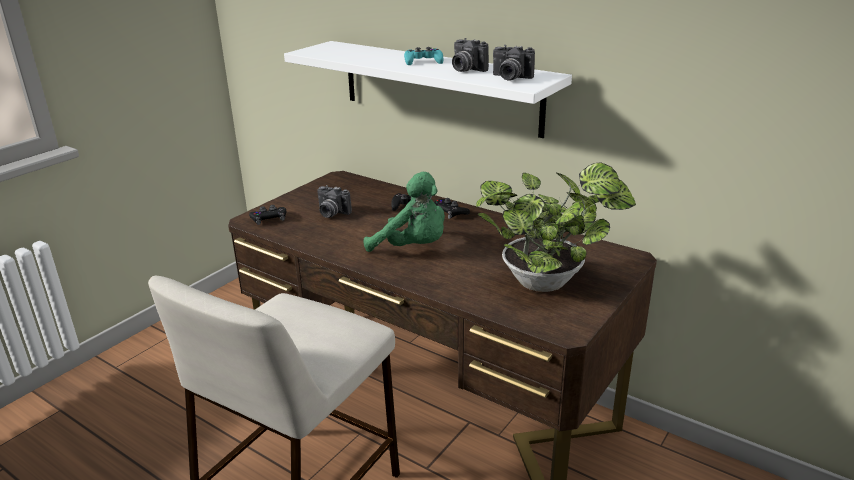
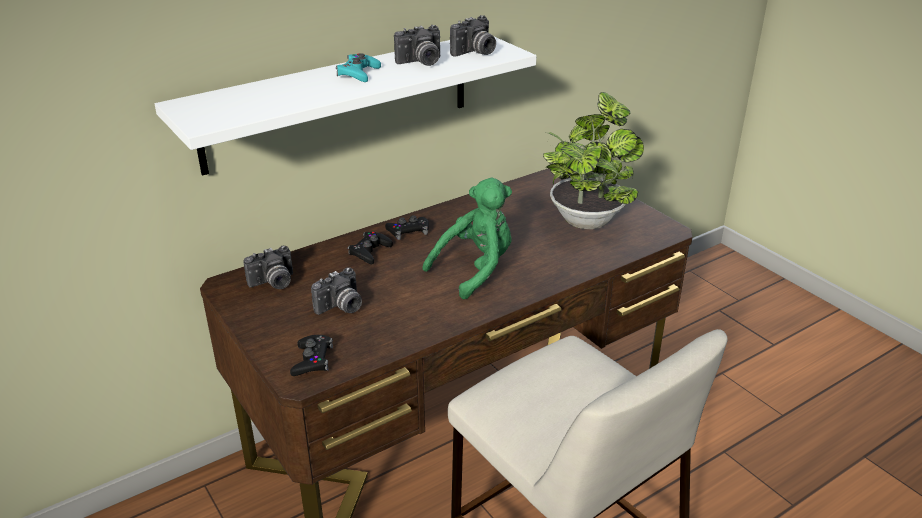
camera: 70 degrees left, 5 degrees up
(348, 188) = (273, 283): none -> camera

